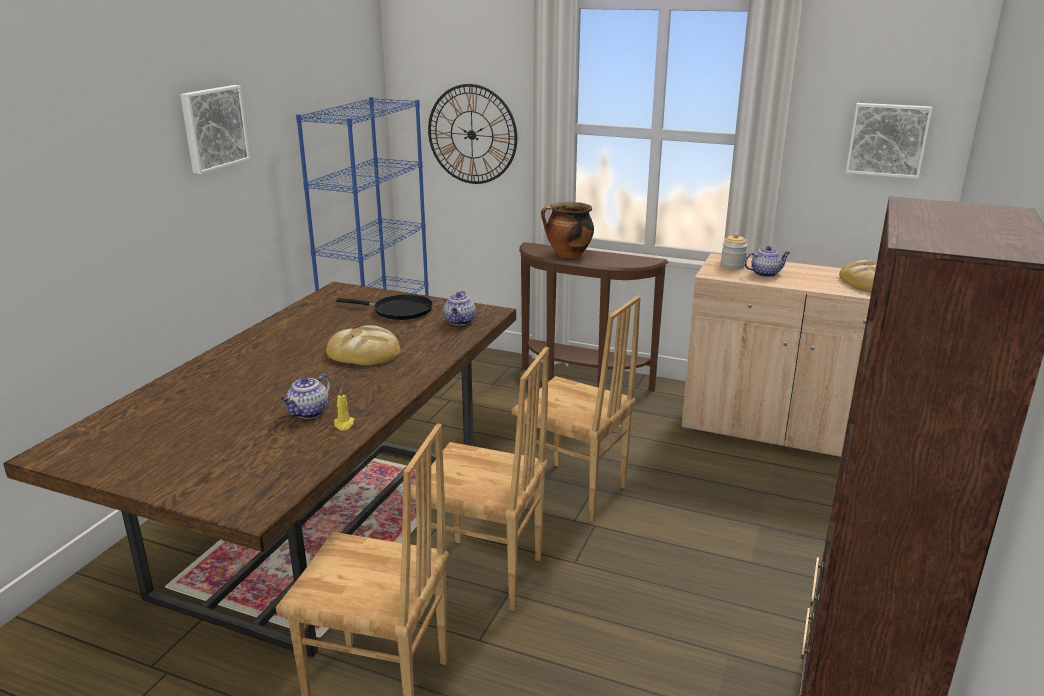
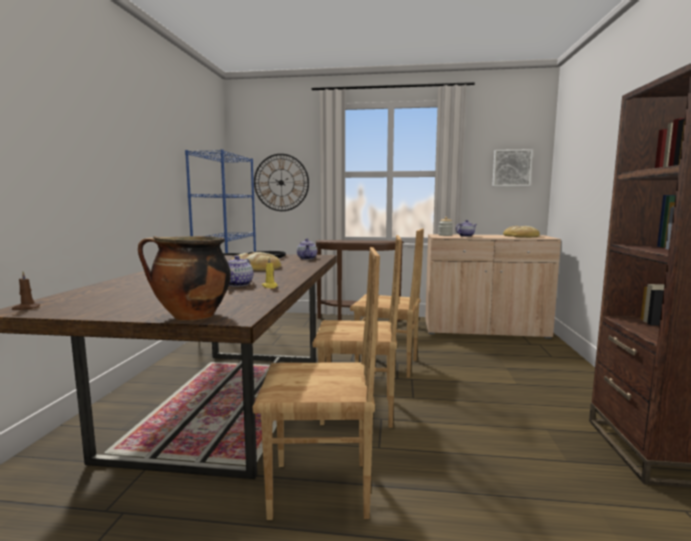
camera: 15 degrees left, 15 degrees down
(55, 451) = (26, 308): none -> brown candle
(213, 128) = (139, 137): picture -> none
(568, 255) = (347, 241): cooking pot -> cooking pot (191, 317)

